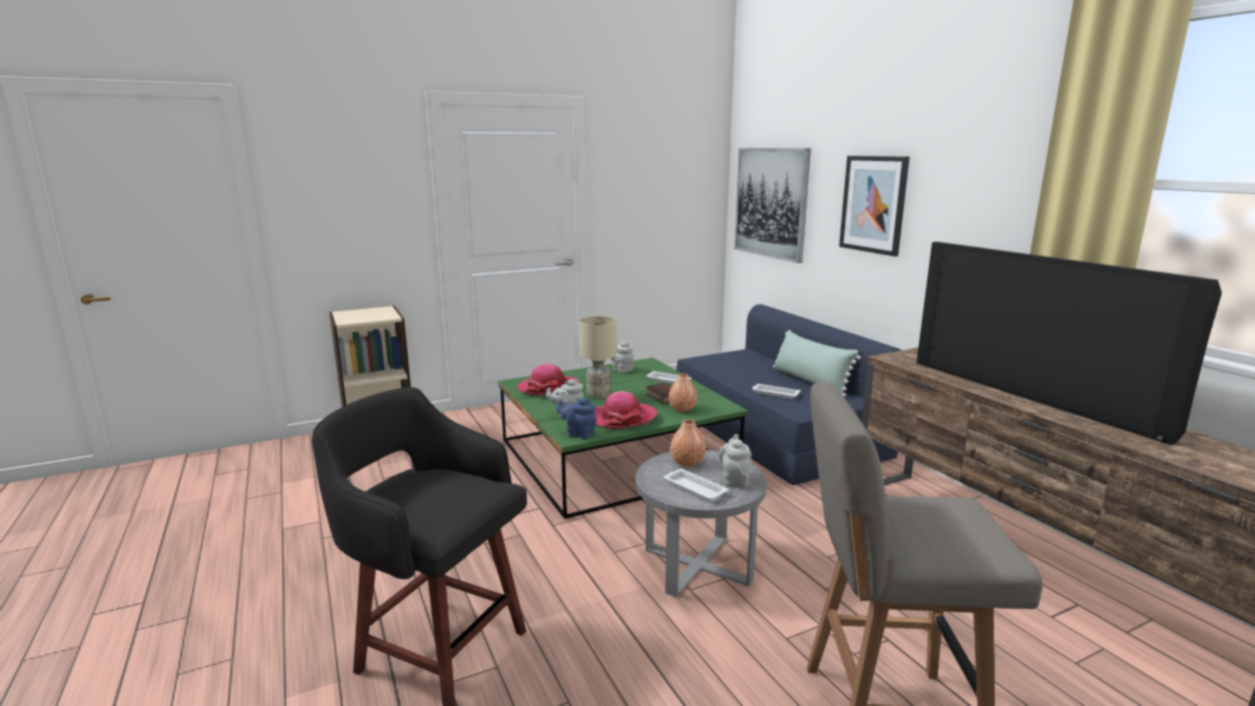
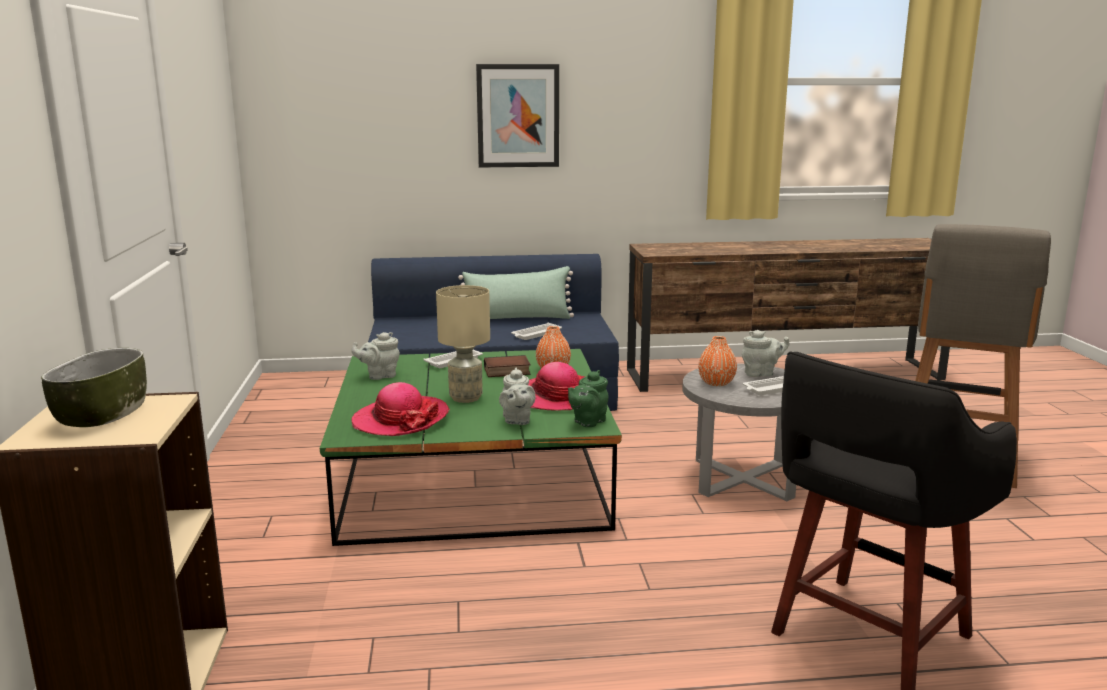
camera: 70 degrees left, 0 degrees up
(373, 313) = (102, 413): none -> bowl
(578, 434) = (587, 422): blue teapot -> green teapot
(734, 479) = (761, 374): grey teapot -> grey teapot turned 150 degrees clockwise
(771, 202) = (341, 127): picture -> none
(1034, 395) = (768, 246): television -> none

